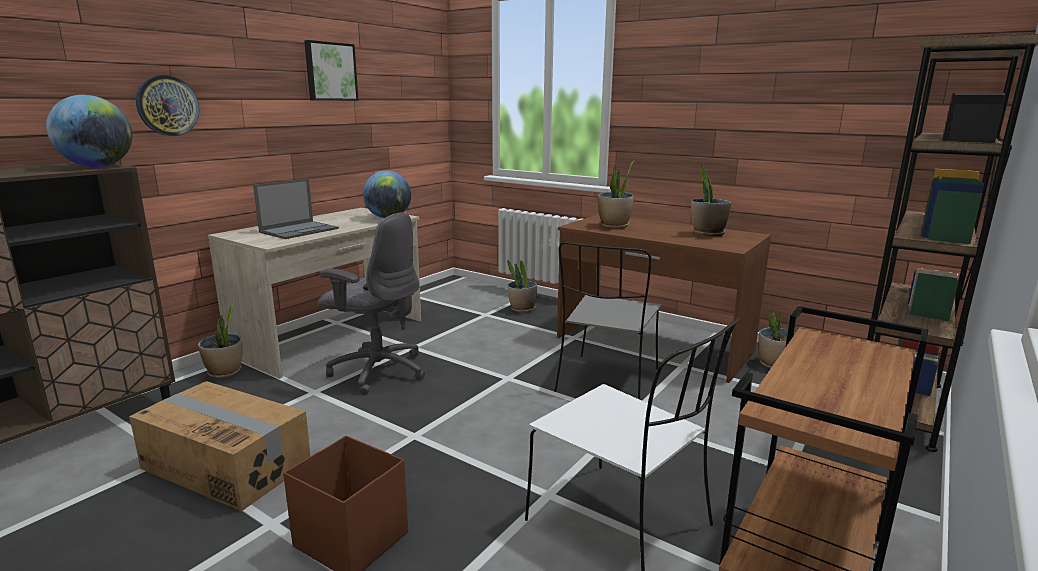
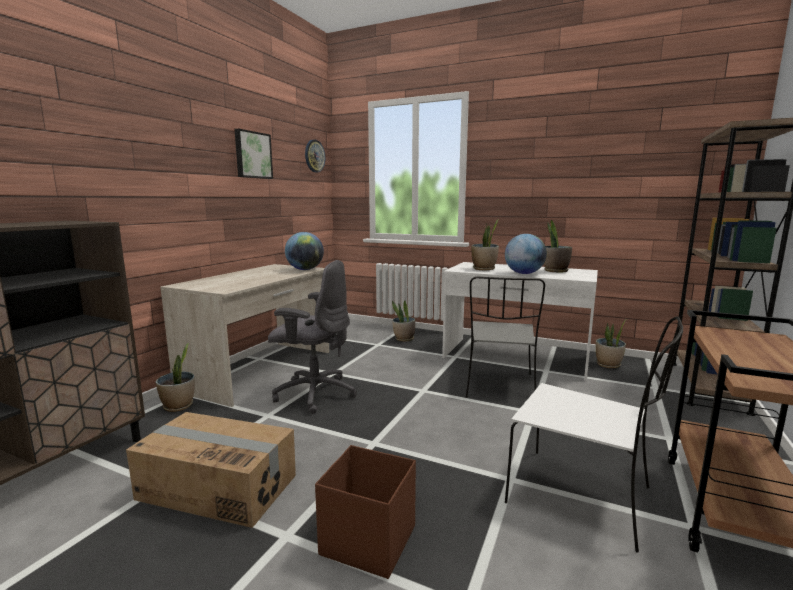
camera: 10 degrees left, 5 degrees down
(98, 166) = (81, 222): globe -> globe (524, 273)
(167, 105) = (129, 175): wall clock -> wall clock (314, 156)
(300, 230) = (240, 280): laptop -> none
(652, 344) = (515, 357): brown desk -> white desk

